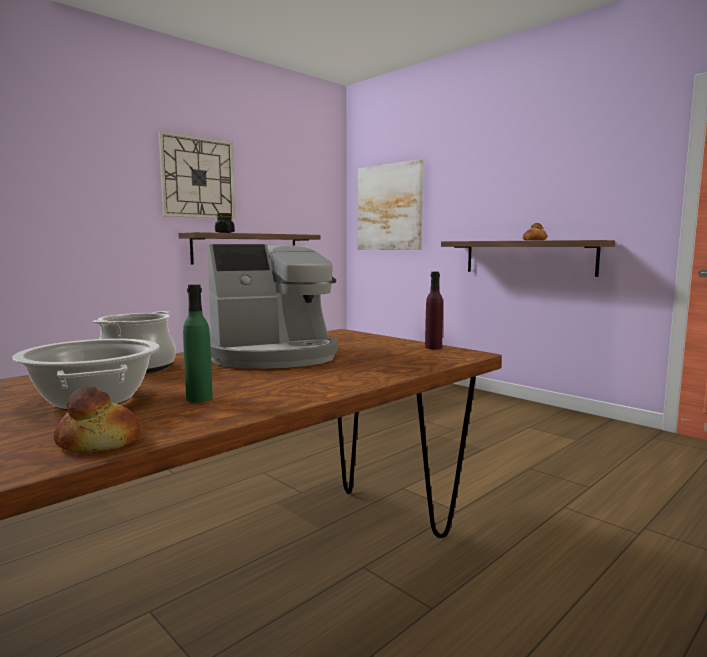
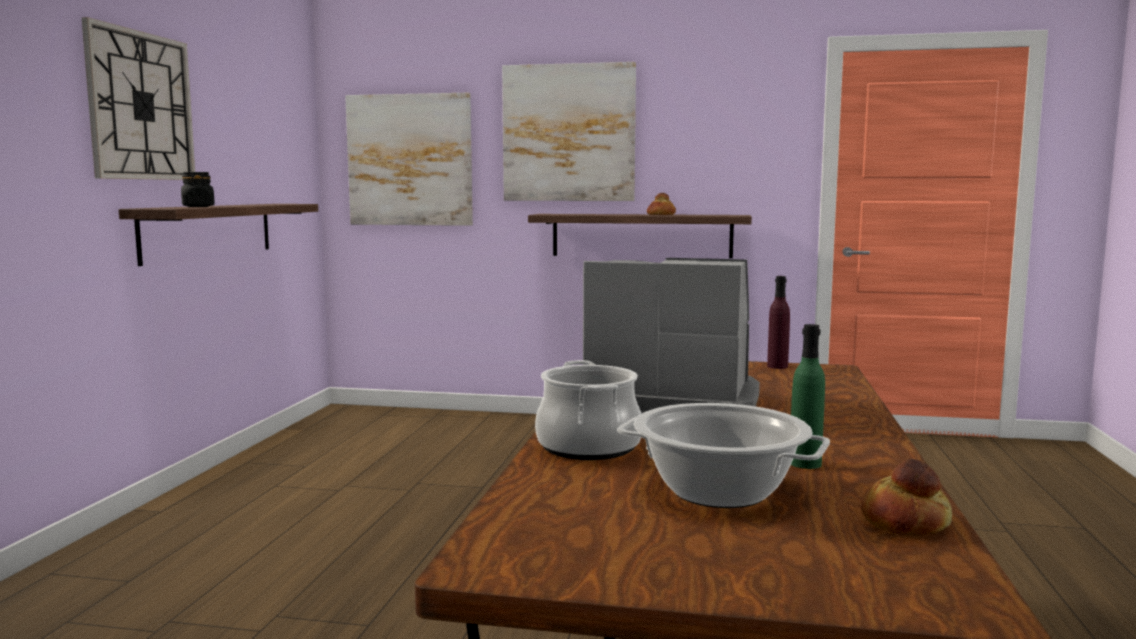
camera: 35 degrees left, 0 degrees up
(272, 356) = (670, 403): coffee machine -> coffee machine turned 105 degrees counterclockwise
(481, 182) = (569, 133): none -> picture

